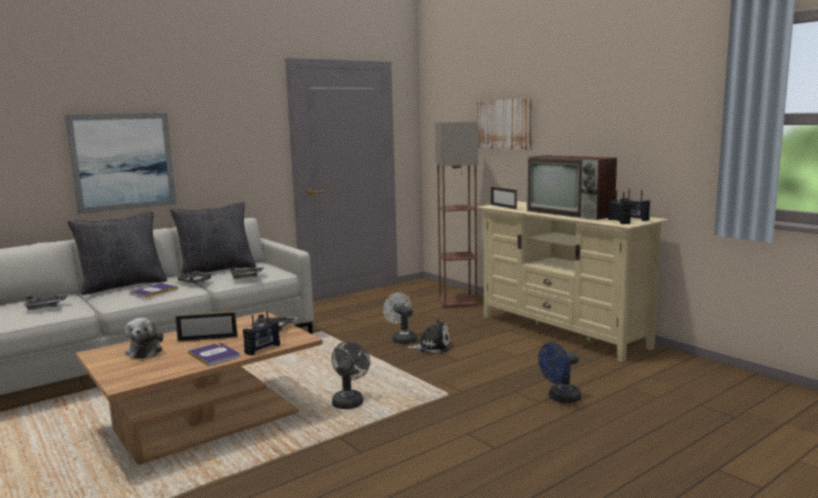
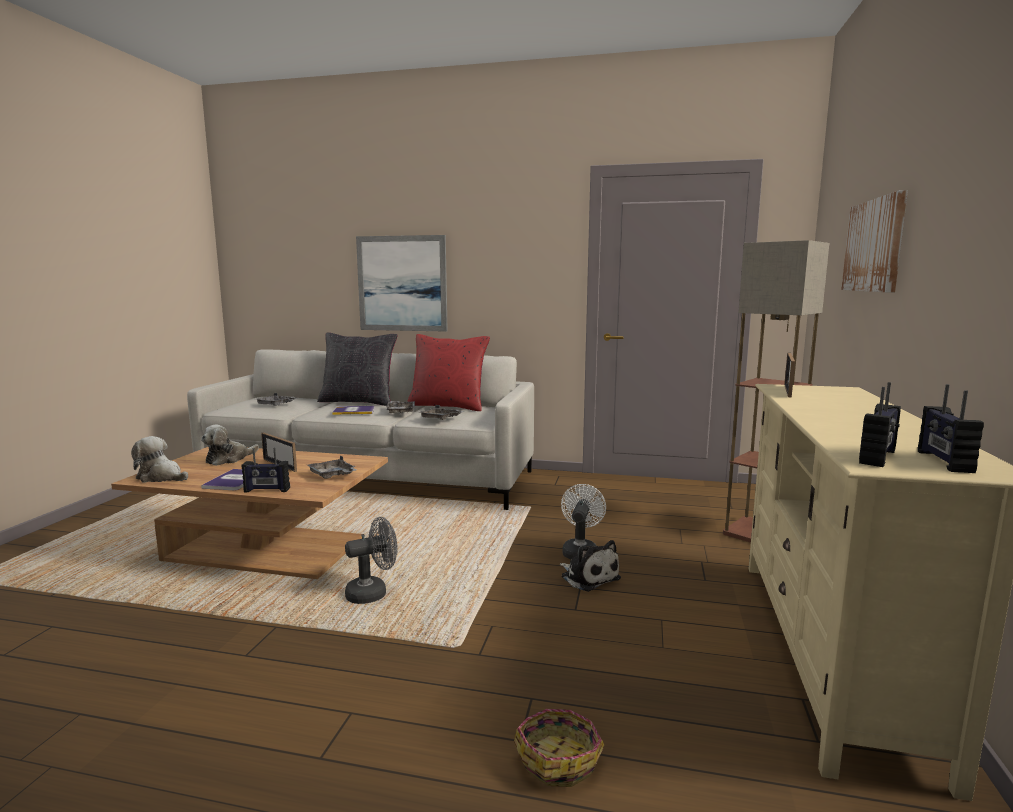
camera: 50 degrees right, 0 degrees up
(140, 376) = (161, 477): none -> plush toy
(216, 270) = (448, 406): black pillow -> red pillow
(560, 398) = (559, 758): blue fan -> basket
(571, 213) = (851, 422): television -> none

